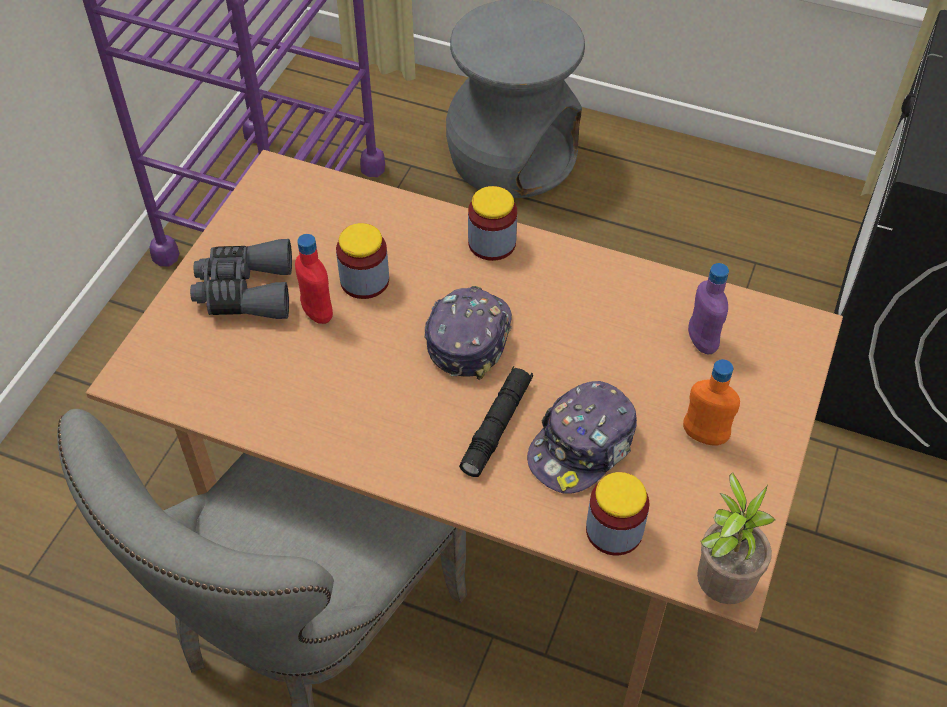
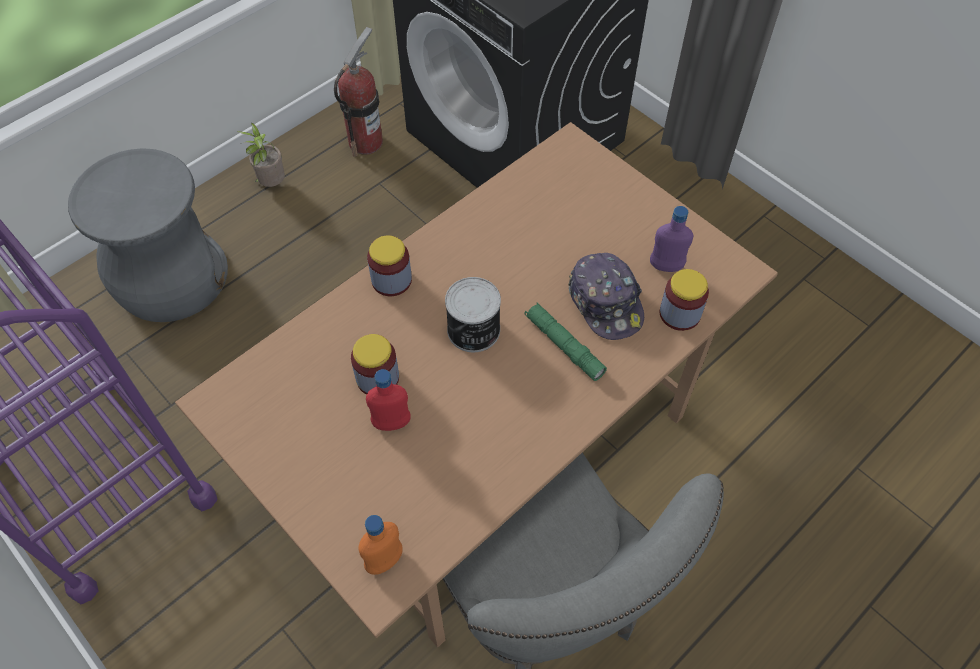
camera: 65 degrees left, 5 degrees up
(245, 291) = (335, 469): grey binoculars -> none
(468, 337) = (473, 331): cap -> can
(496, 426) = (564, 345): black flashlight -> green flashlight
(701, 341) = (552, 200): purple bottle -> purple bottle (666, 266)
(704, 436) = (629, 233): orange bottle -> orange bottle (384, 561)
(721, 585) = (742, 276): potted plant -> potted plant (271, 184)
(803, 225) = (365, 142): none -> fire extinguisher

